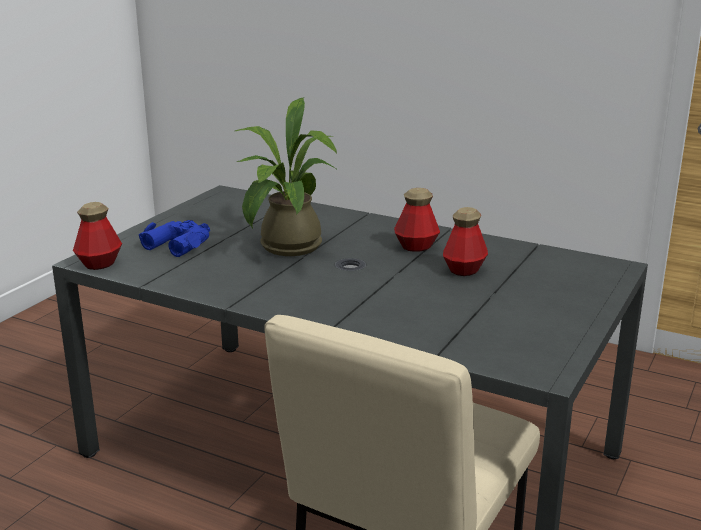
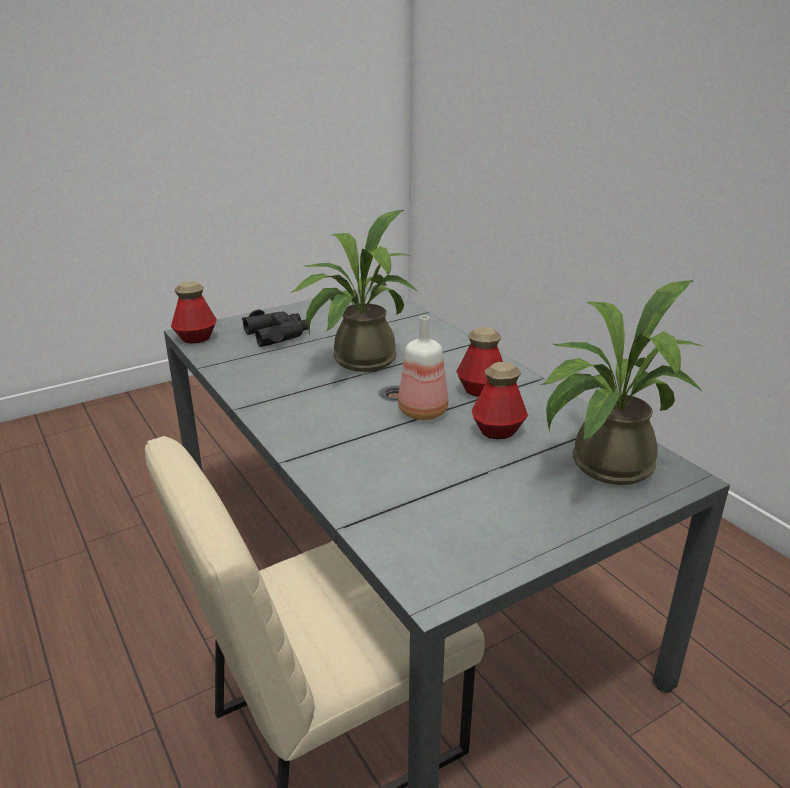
camera: 30 degrees right, 5 degrees up
(179, 244) = (277, 334): blue binoculars -> black binoculars
(390, 271) = (423, 411): none -> bottle
(561, 274) = (602, 467): none -> potted plant

